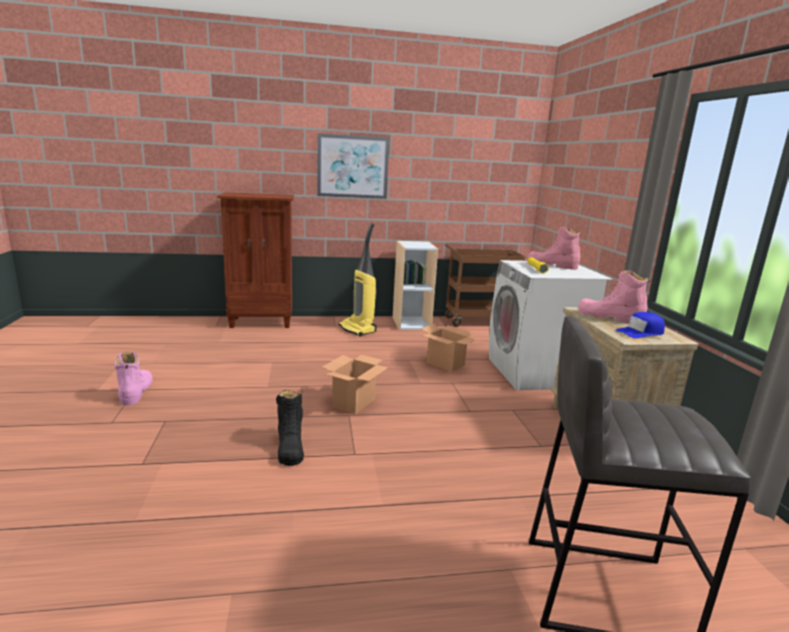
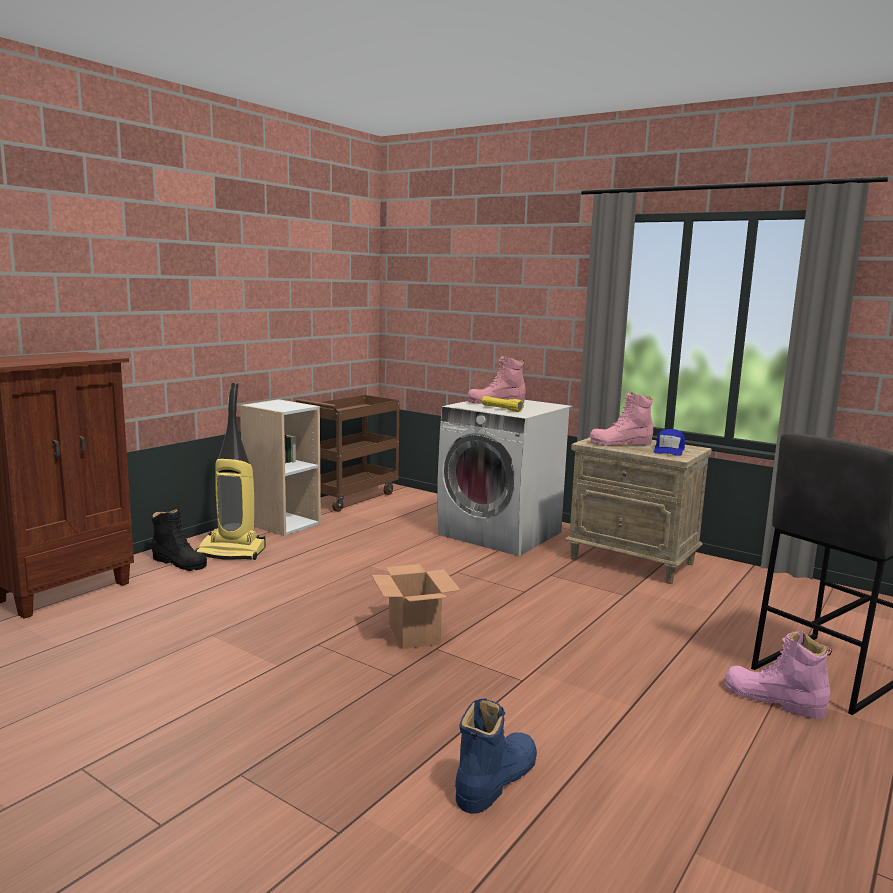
camera: 45 degrees left, 5 degrees down
(136, 392) = (91, 770): pink boot -> pink boot (773, 700)
(234, 488) = (495, 780): none -> blue boot
(290, 447) = (455, 710): black boot -> black boot (179, 562)
(352, 167) = (169, 297): picture -> none
(446, 364) = (413, 556): cardboard box -> none

